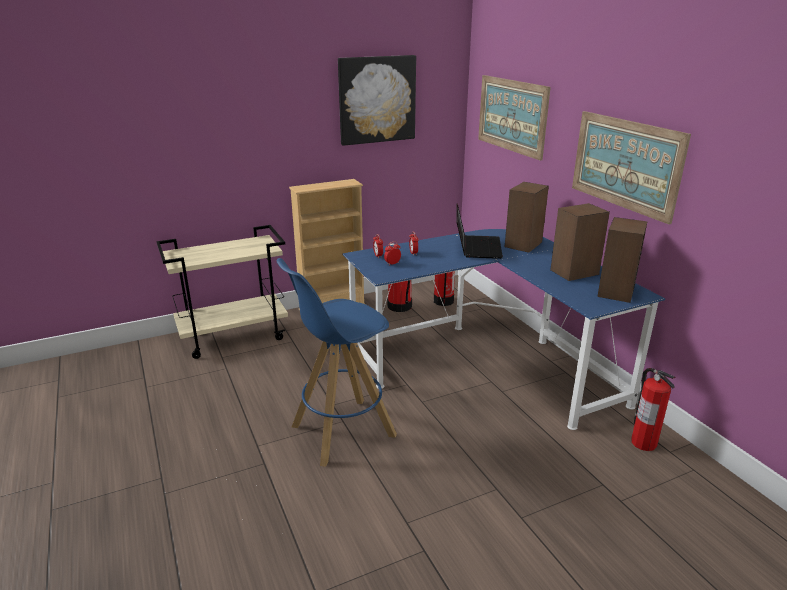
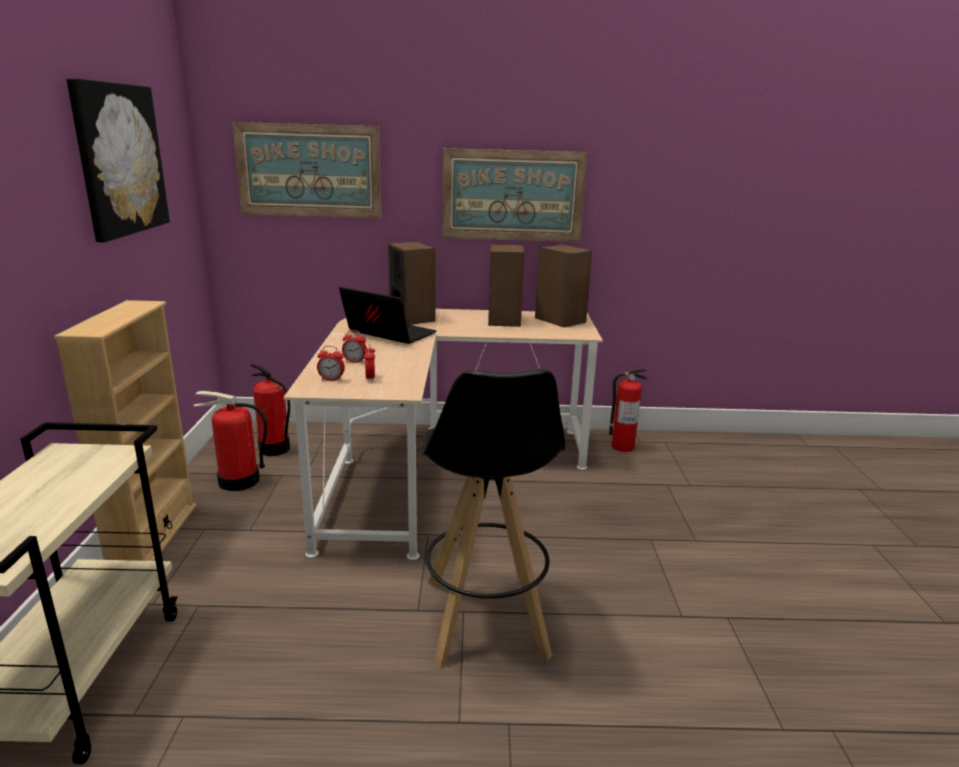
camera: 65 degrees left, 5 degrees down
(342, 431) = (485, 618): blue stool -> black stool
(488, 362) = (437, 468): blue desk -> beige desk

